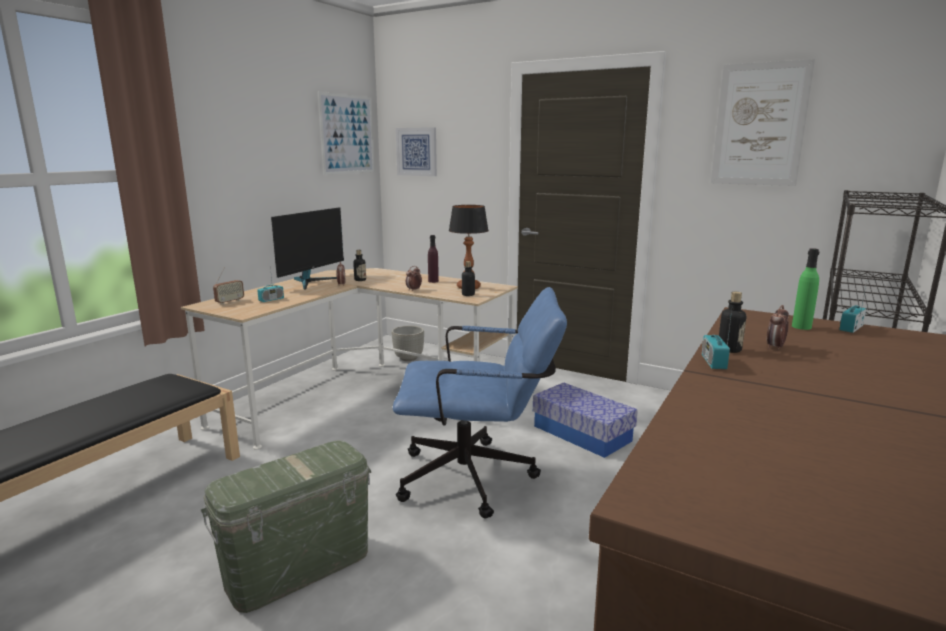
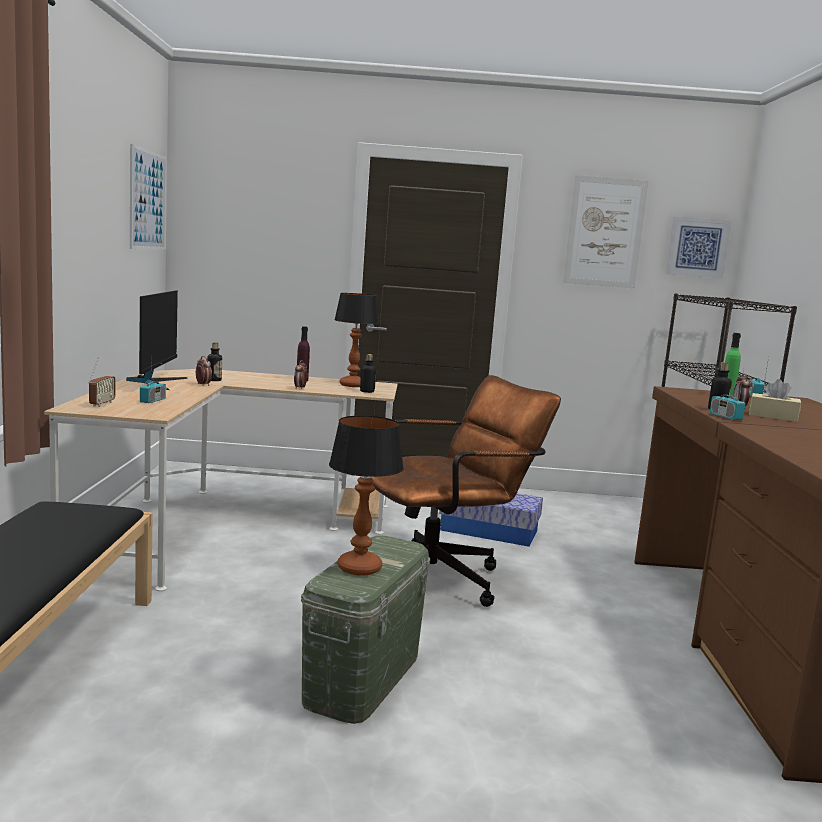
camera: 30 degrees left, 5 degrees down
(269, 475) = (359, 568): none -> table lamp
(408, 358) = (227, 483): grey planter -> none
(417, 151) = (226, 229): picture -> picture (697, 247)
(479, 478) = (441, 578): blue office chair -> brown office chair
(797, 366) = (773, 416): none -> beige tissue box

